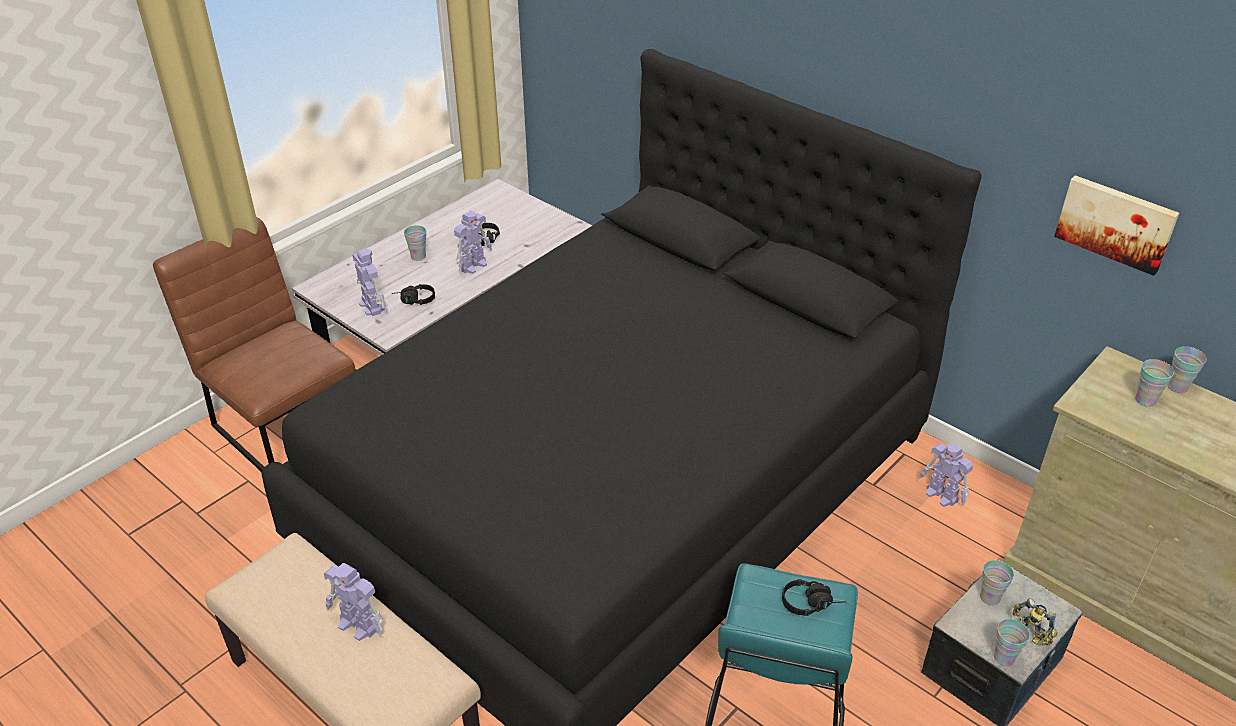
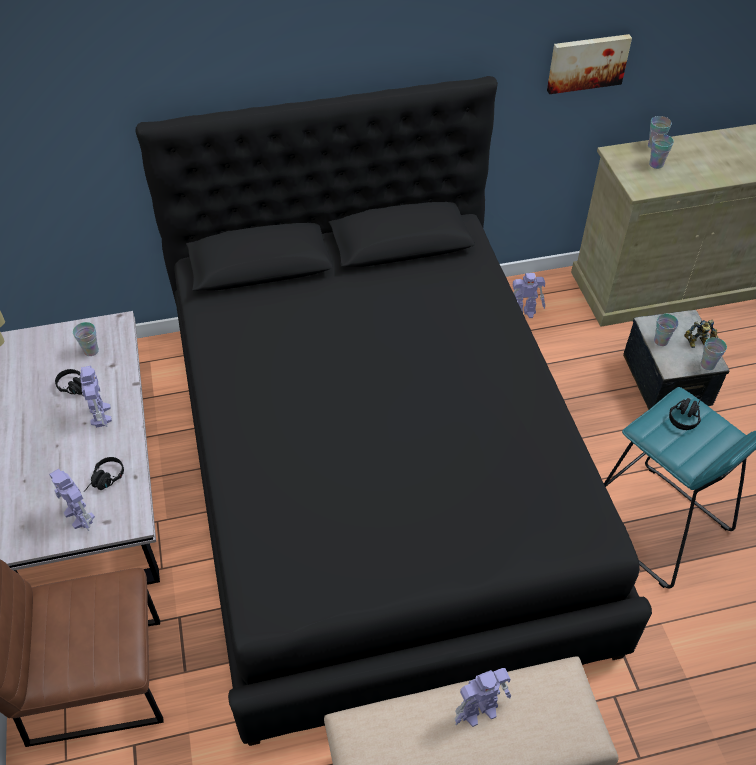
camera: 55 degrees left, 10 degrees up
(372, 306) = (79, 516): toy robot -> toy robot turned 135 degrees counterclockwise
(418, 256) = (43, 447): cup -> cup (91, 351)

